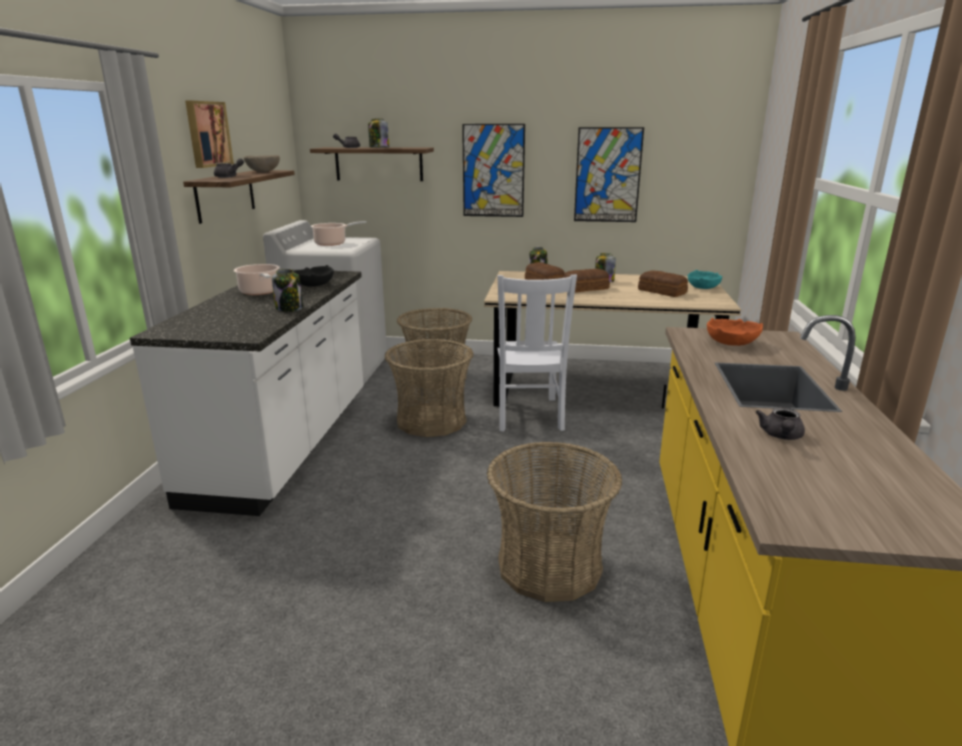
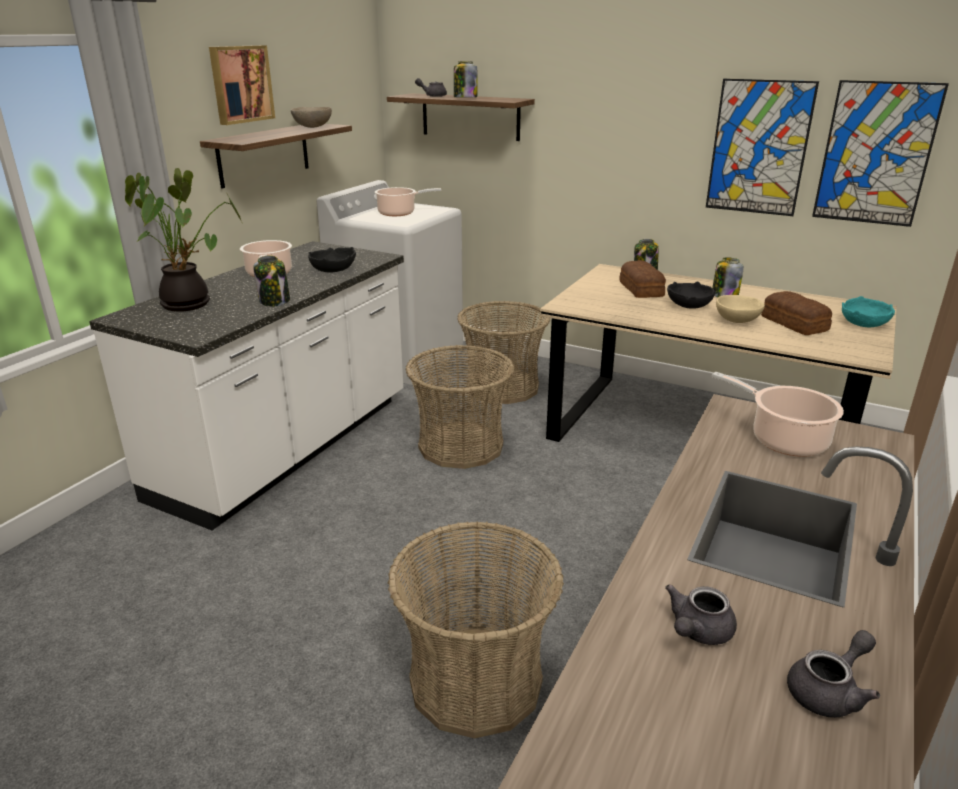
camera: 20 degrees right, 5 degrees up
(214, 317) = (190, 304): none -> potted plant
(229, 176) = (259, 135): grey teapot -> grey teapot (829, 691)
(493, 171) = (605, 133): picture -> picture (876, 154)
(528, 415) = (580, 460): white chair -> none
(586, 288) = (689, 305): bread -> black bowl
(625, 294) = (737, 321): none -> beige bowl
(731, 343) = (784, 439): orange bowl -> cooking pot

